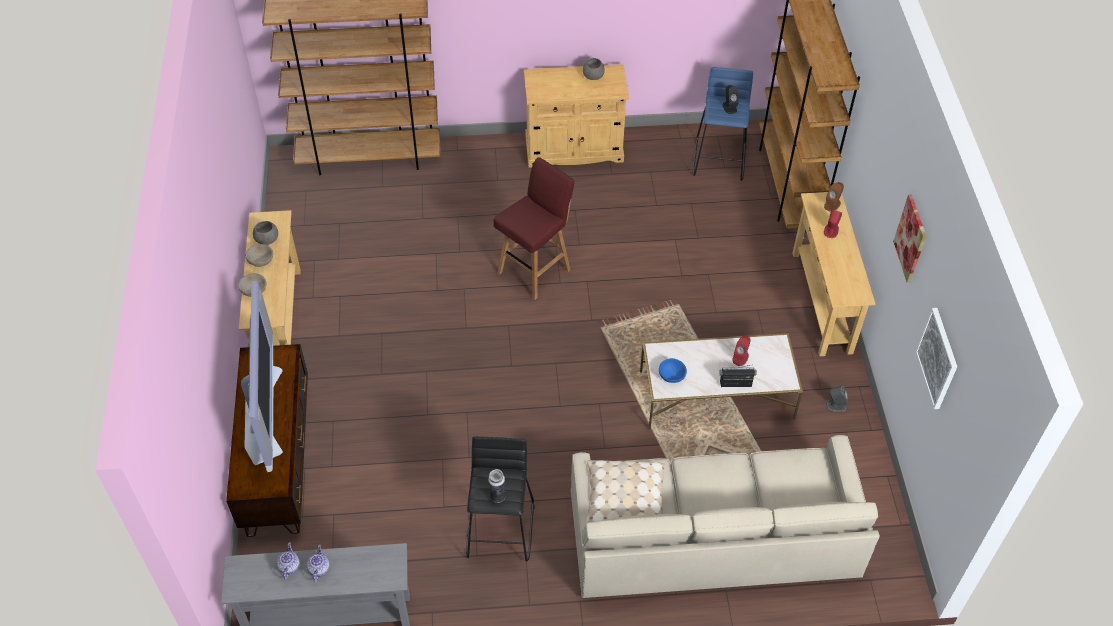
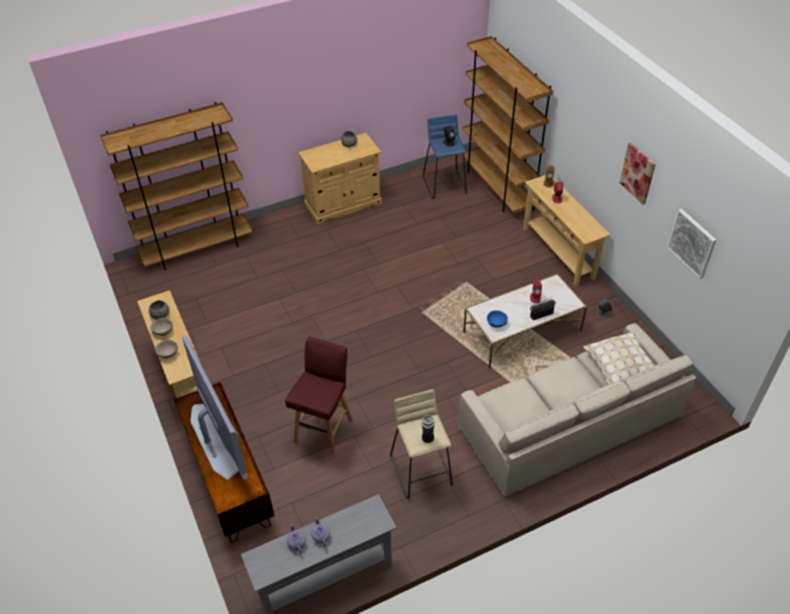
camera: 20 degrees left, 5 degrees down
(501, 529) = (421, 470): black stool -> beige stool
(535, 270) = (356, 289): red stool -> red stool (324, 430)
(625, 501) = (512, 414): beige pillow -> beige pillow (620, 365)

